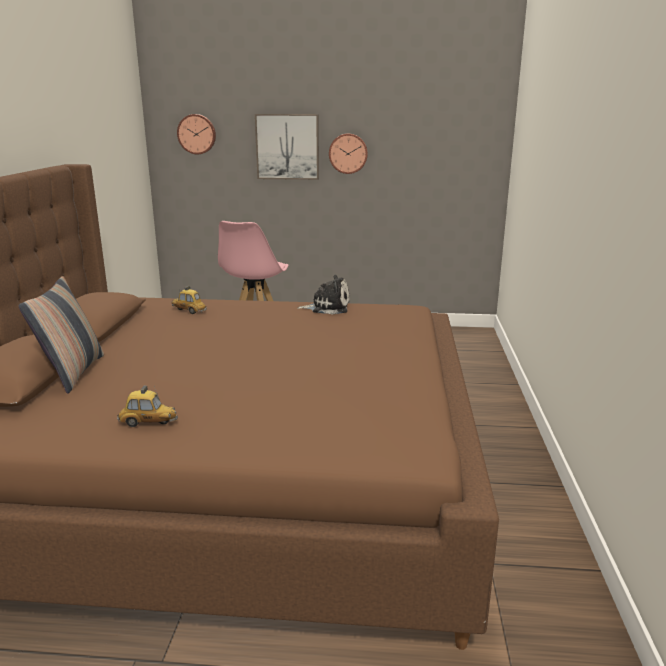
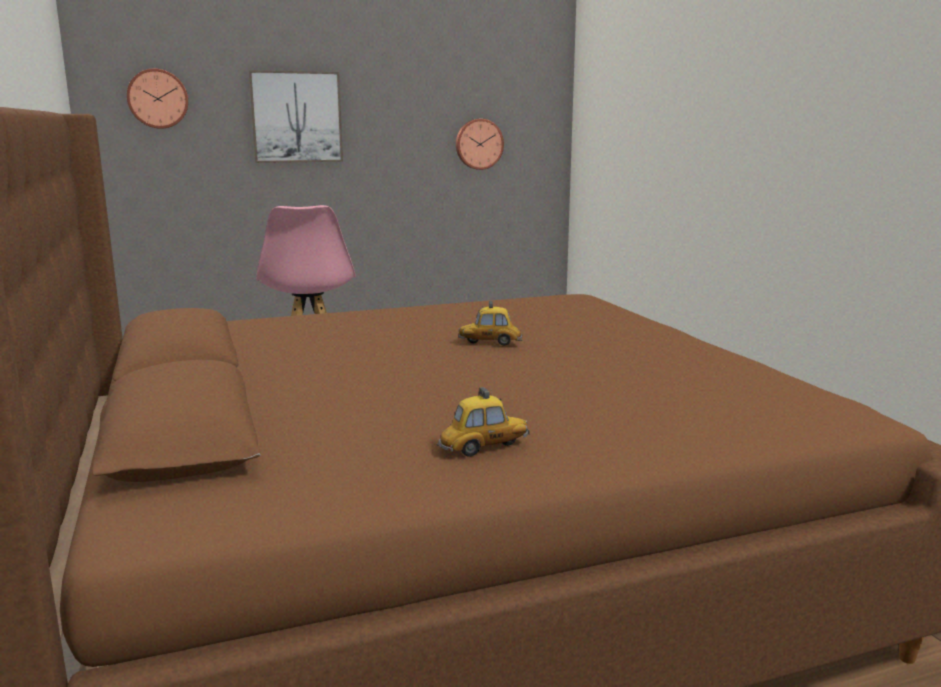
camera: 25 degrees left, 5 degrees down
(73, 373) = (251, 416): pillow -> none
(189, 311) = (299, 328): toy car -> toy car (490, 343)
(328, 307) = (481, 305): plush toy -> none
(348, 153) = (380, 126): wall clock -> wall clock (478, 144)

